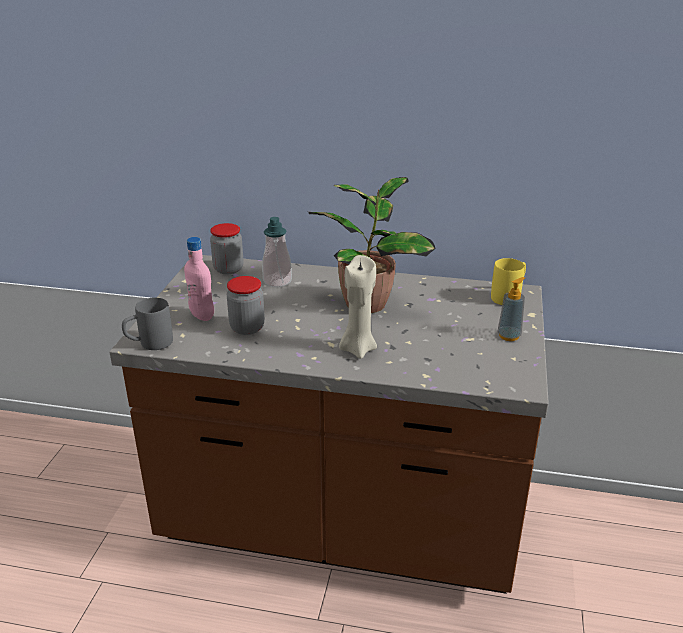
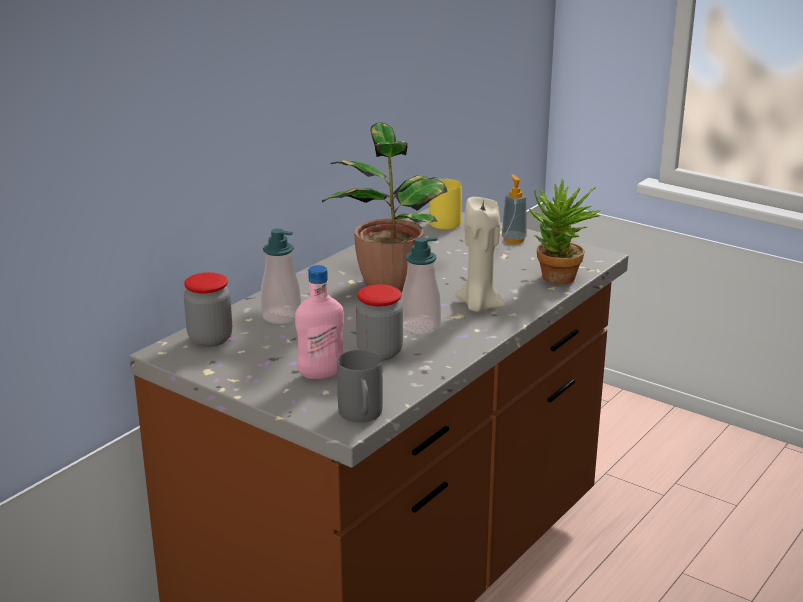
camera: 65 degrees left, 5 degrees down
(301, 333) = (420, 326): none -> soap dispenser
(443, 376) = (559, 281): none -> potted plant

